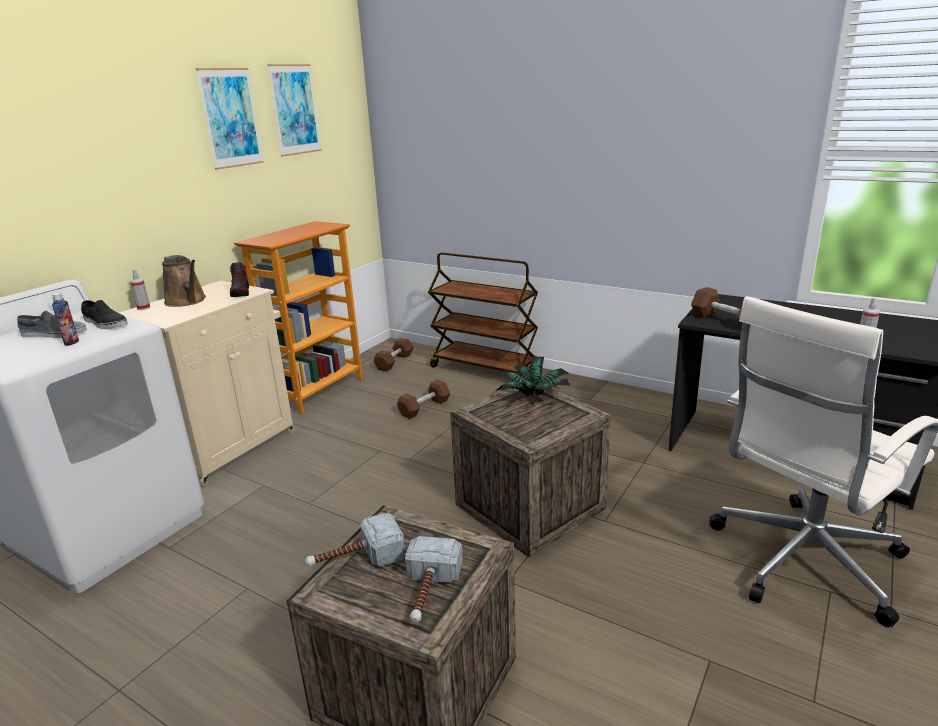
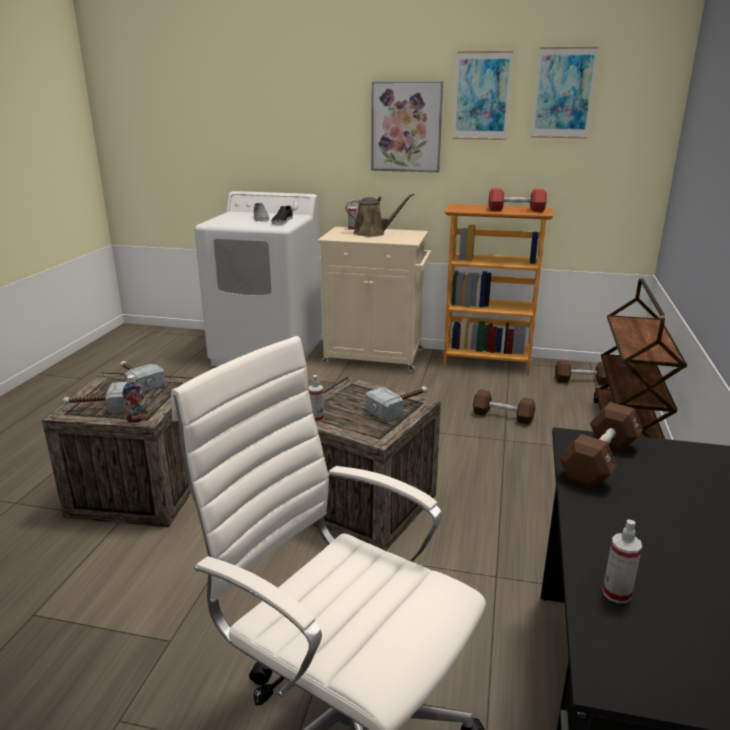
camera: 70 degrees right, 0 degrees up
(71, 342) = (248, 223): bottle -> bottle (137, 419)
(162, 163) = (406, 127): none -> picture
(187, 301) = (372, 233): brown watering can -> brown watering can turned 120 degrees counterclockwise
(241, 292) = (402, 239): shoe -> none
(308, 229) = (516, 210): none -> red dumbbell
(534, 396) = (400, 407): potted plant -> hammer
(538, 437) = (316, 418): none -> spray bottle

